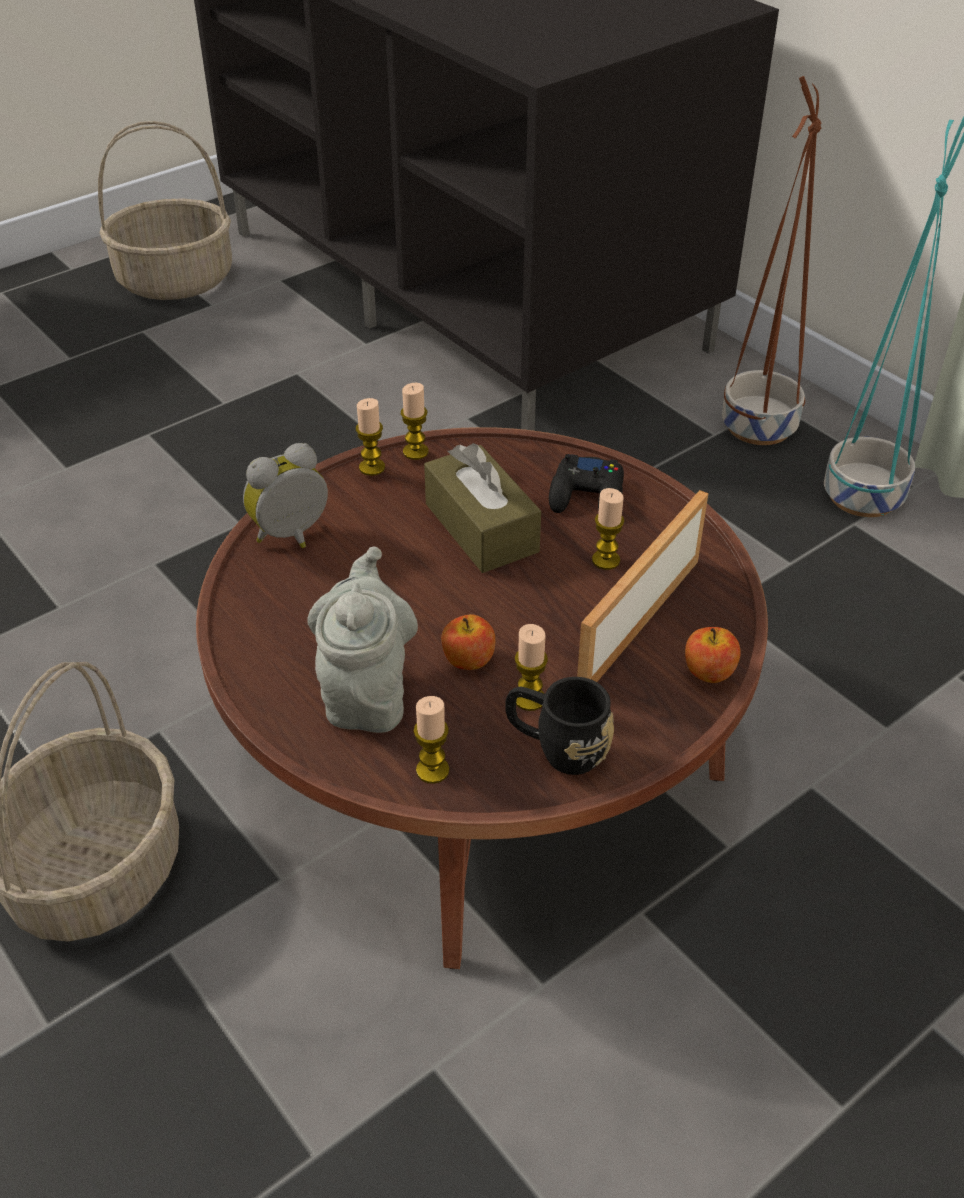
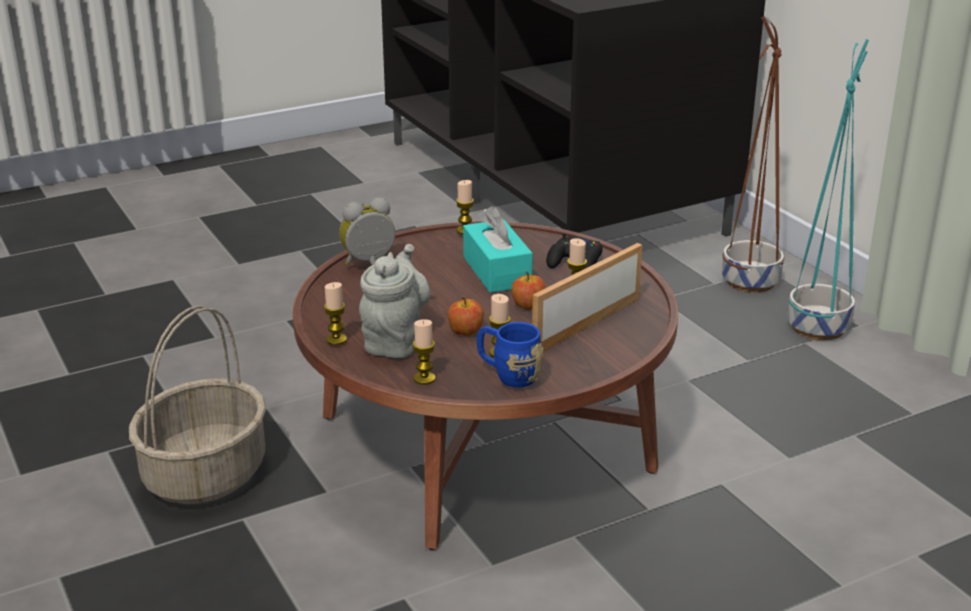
camera: 10 degrees right, 15 degrees down
(176, 280) = (342, 167): basket -> none
(372, 467) = (433, 236): candle -> candle (336, 339)
(481, 528) = (497, 271): brown tissue box -> turquoise tissue box
(557, 748) = (508, 374): black mug -> blue mug
(708, 672) = (623, 349): apple -> apple (528, 306)

